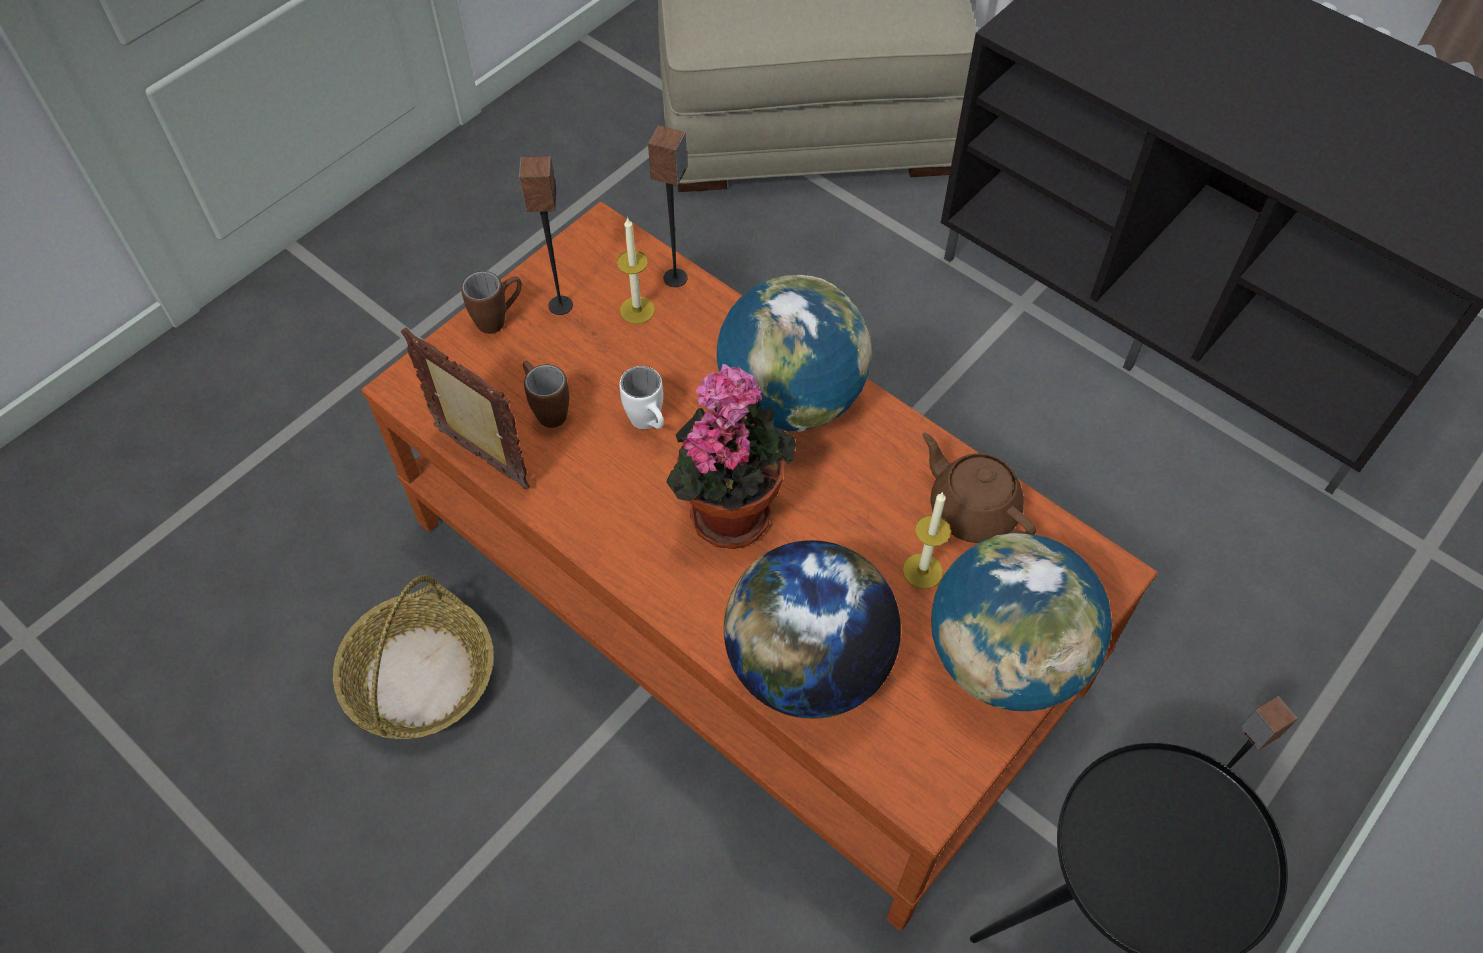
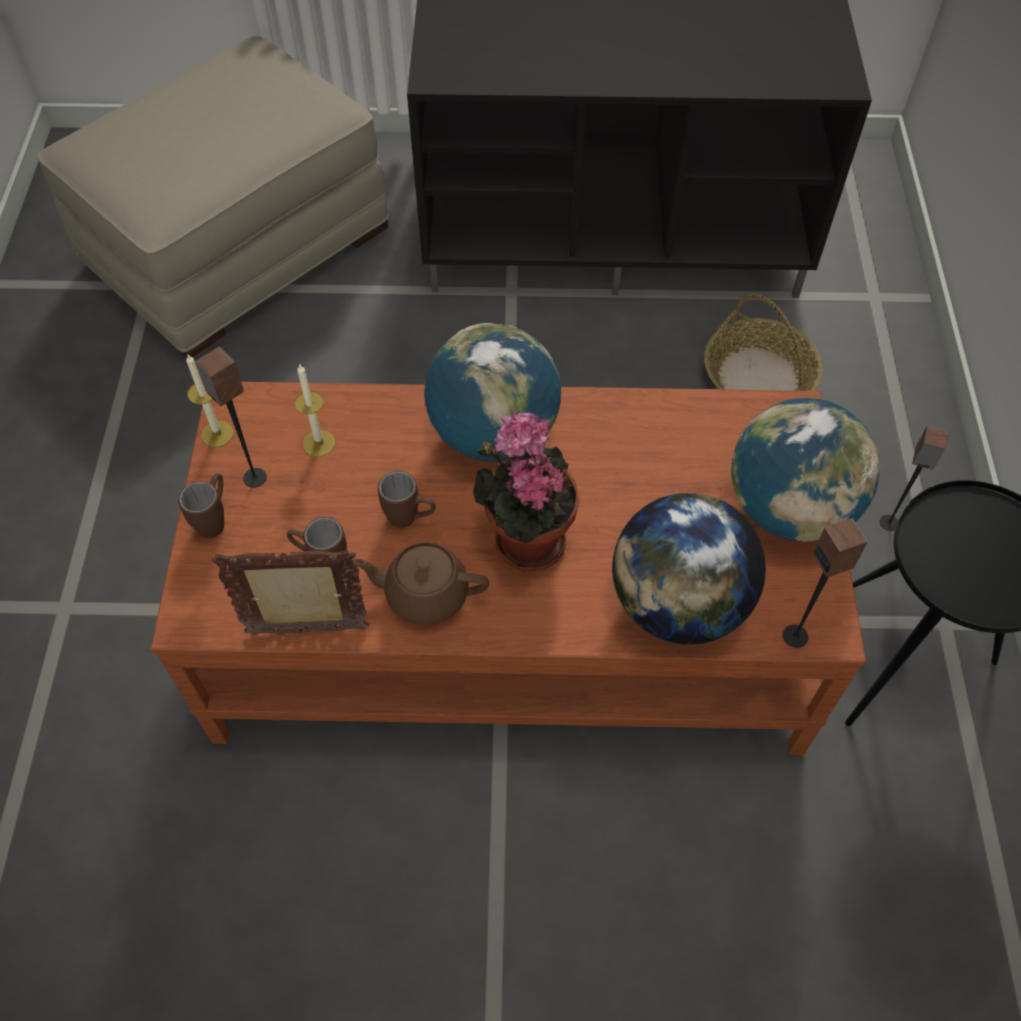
camera: 40 degrees left, 0 degrees up
(420, 677) = (324, 855): basket -> basket (759, 378)
(649, 425) = (410, 519): white mug -> brown mug
(676, 278) = (325, 402): speaker -> speaker (796, 636)
(922, 571) = (688, 489): candle -> candle (217, 434)
(972, 509) = (679, 428): brown teapot -> brown teapot (425, 593)

